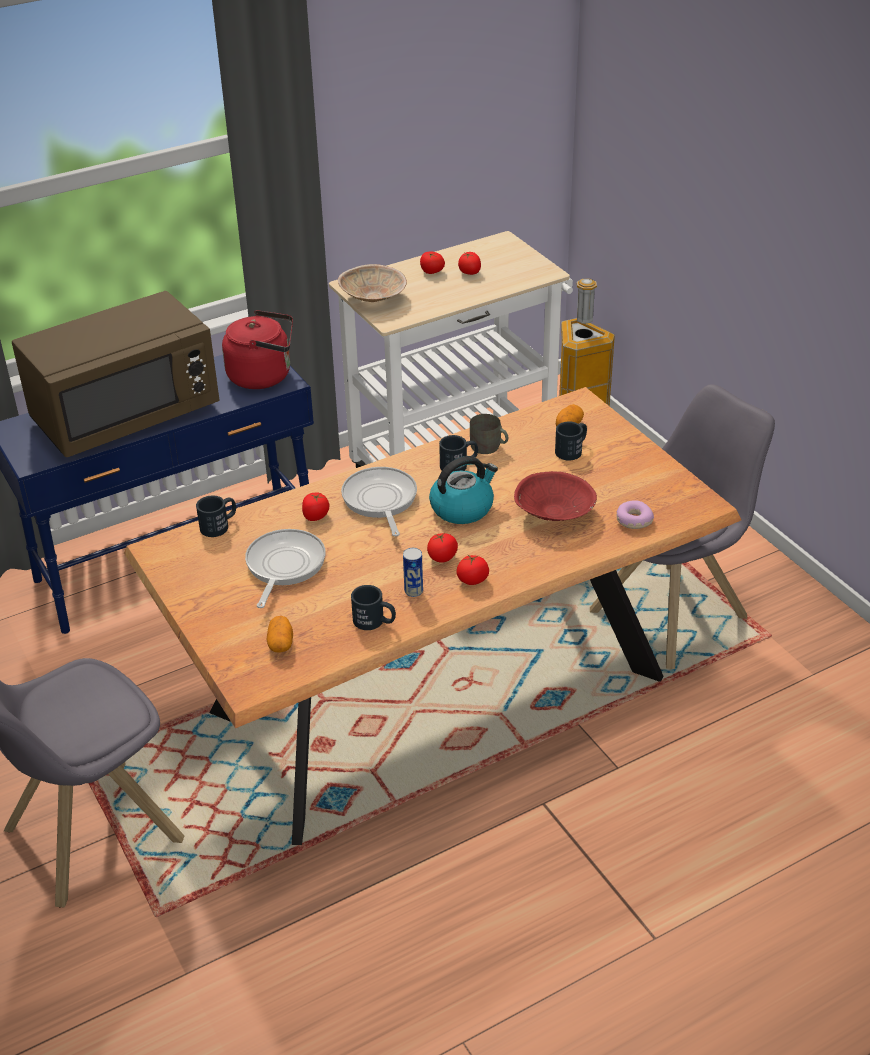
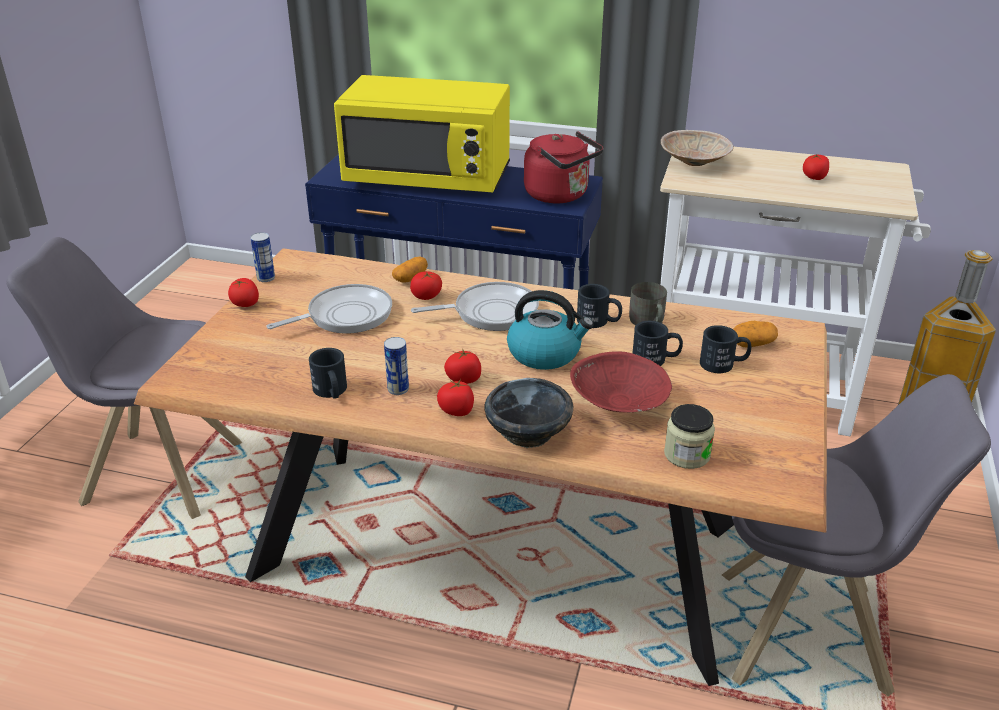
camera: 45 degrees right, 5 degrees down
(126, 415) = (428, 178): brown microwave -> yellow microwave
(165, 576) = (266, 278): none -> can
(219, 525) = (355, 267): black mug -> black mug (656, 359)
(281, 643) = (248, 364): potato -> potato (410, 279)
(380, 501) = (490, 312): frying pan -> frying pan turned 45 degrees clockwise
(431, 272) = (779, 165): tomato -> tomato (245, 304)
(534, 565) = (528, 433): none -> black bowl
(633, 520) = (687, 455): donut -> jar

